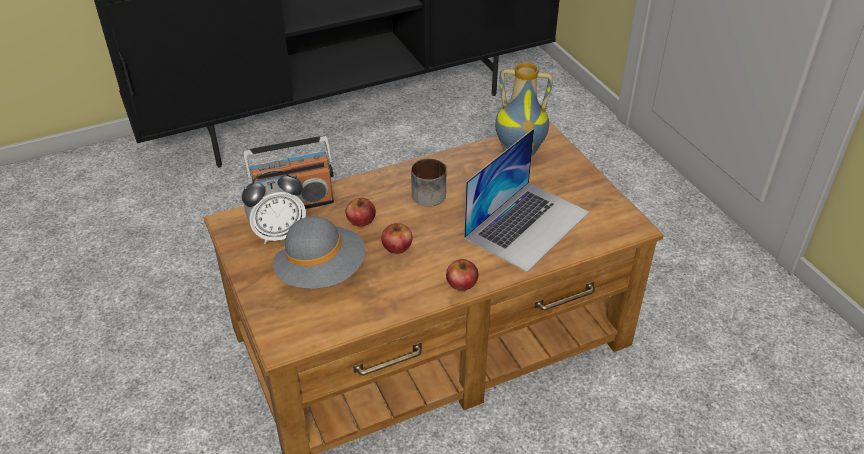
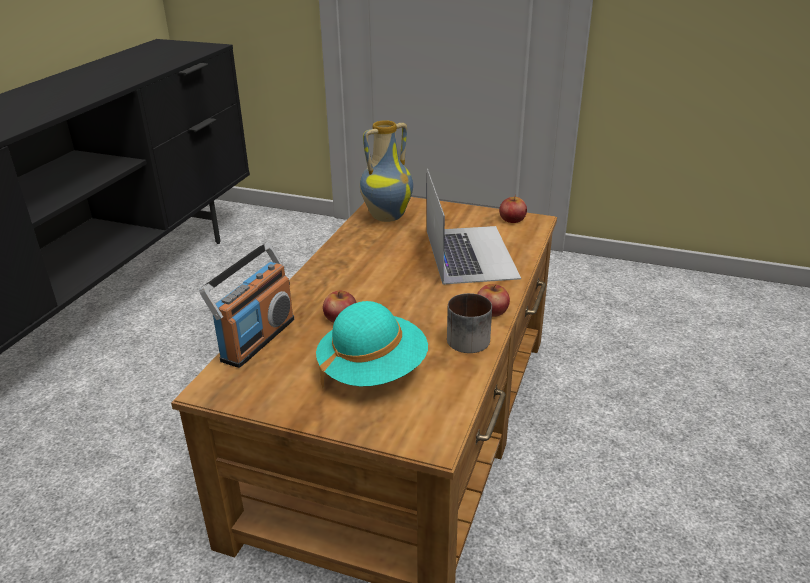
camera: 45 degrees left, 10 degrees down
(279, 234) = (281, 368): alarm clock -> none
(321, 272) = (372, 370): grey hat -> turquoise hat
(397, 246) = (402, 317): apple -> apple (512, 219)
(430, 192) = (365, 271): mug -> mug (465, 337)

